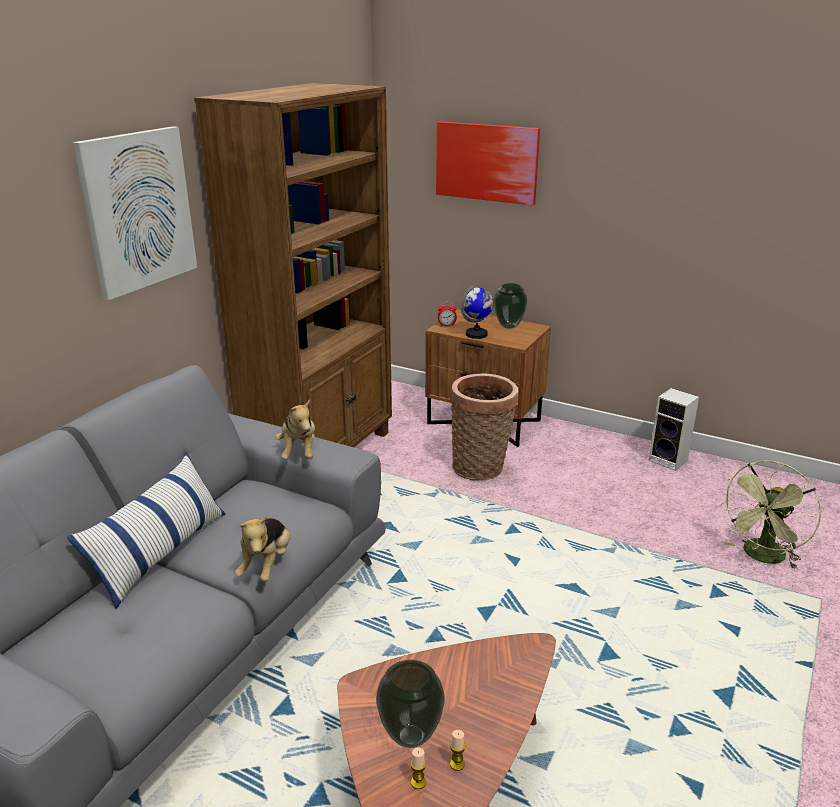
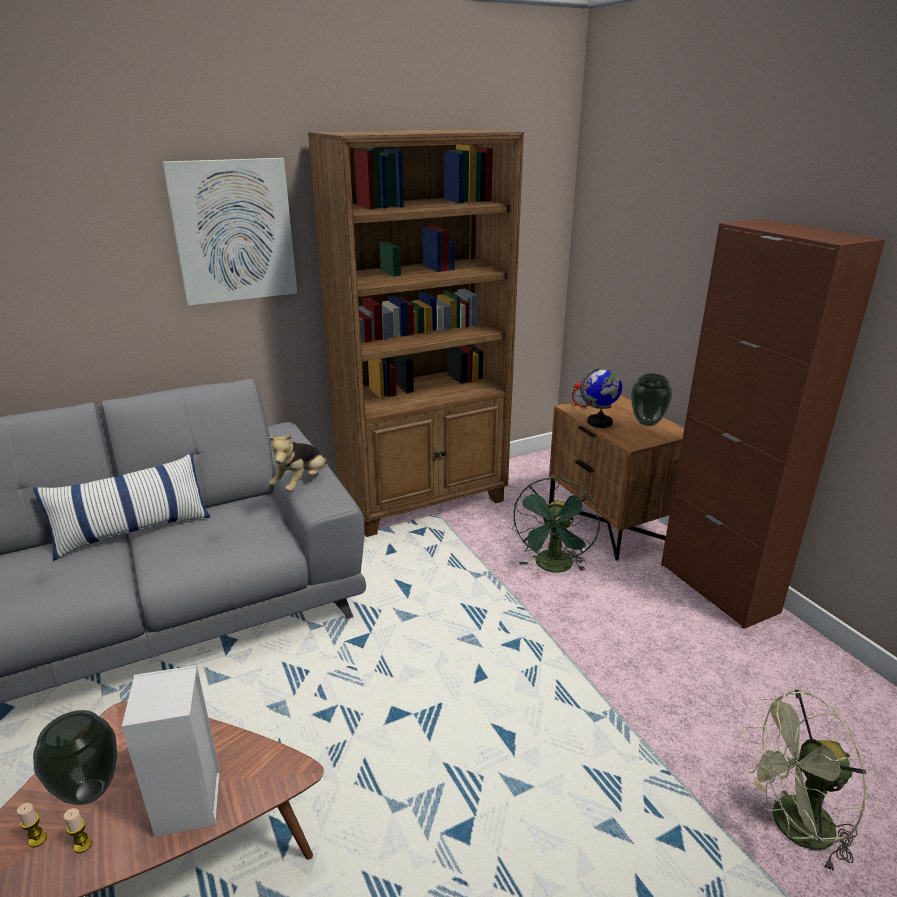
camera: 35 degrees right, 0 degrees up
(267, 565) = (179, 573): plush toy -> none
(481, 468) = (554, 568): basket -> green fan
(486, 162) = (662, 230): picture -> none
(597, 440) = (718, 587): none -> brown cabinet
(669, 460) = (789, 646): speaker -> speaker (190, 805)

